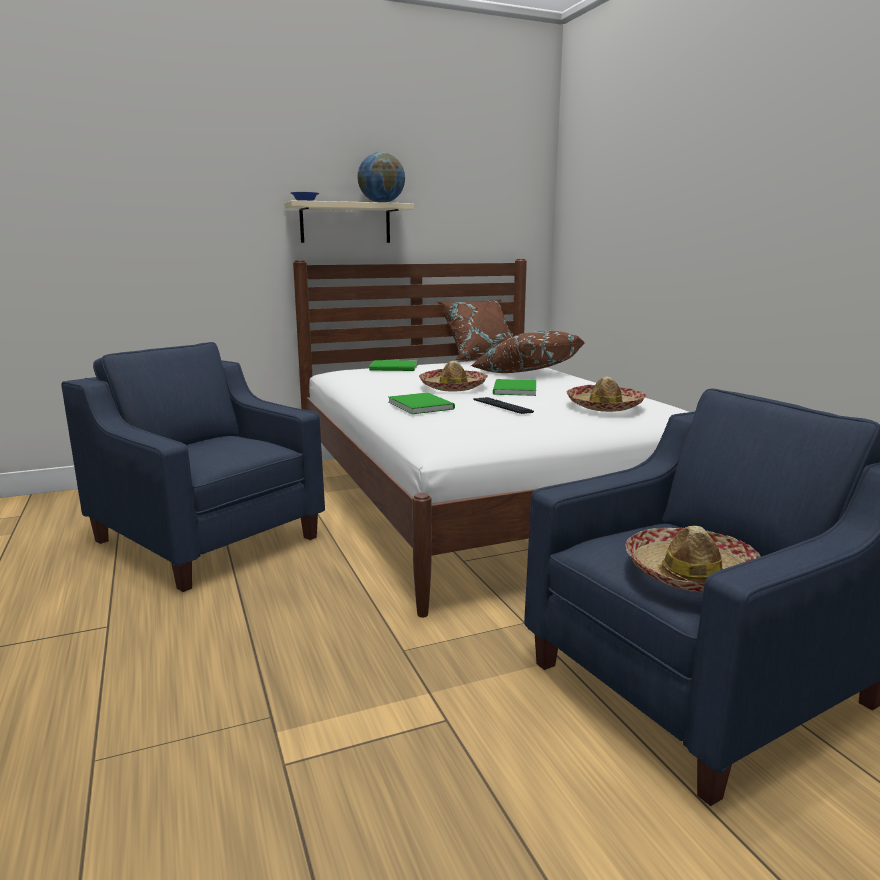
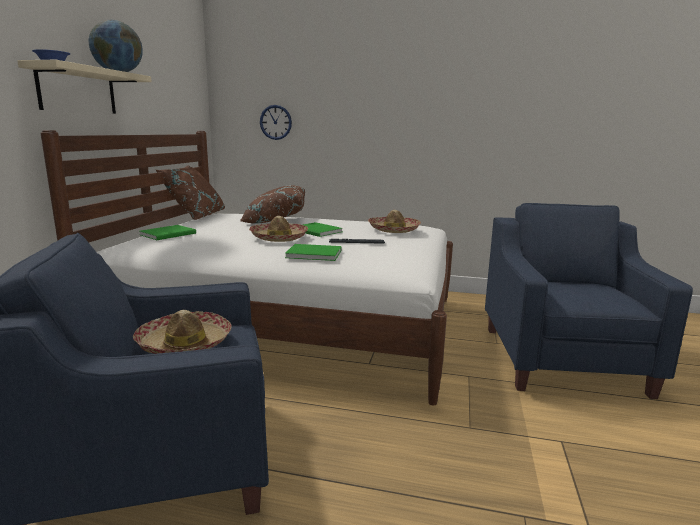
camera: 55 degrees left, 0 degrees up
(604, 246) = (275, 122): none -> wall clock
(690, 574) = (611, 296): hat -> hat (185, 344)

